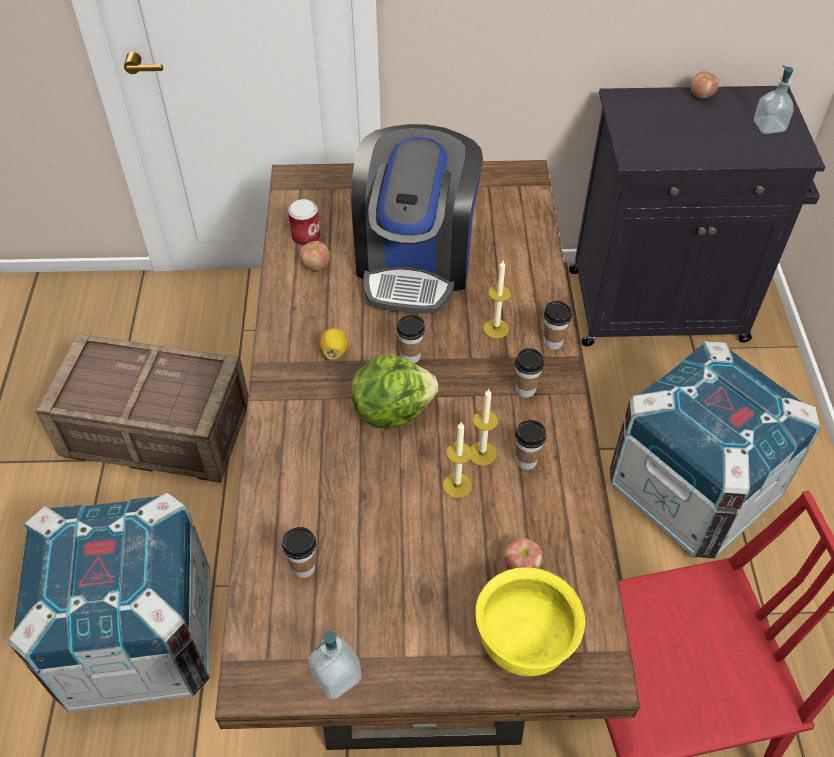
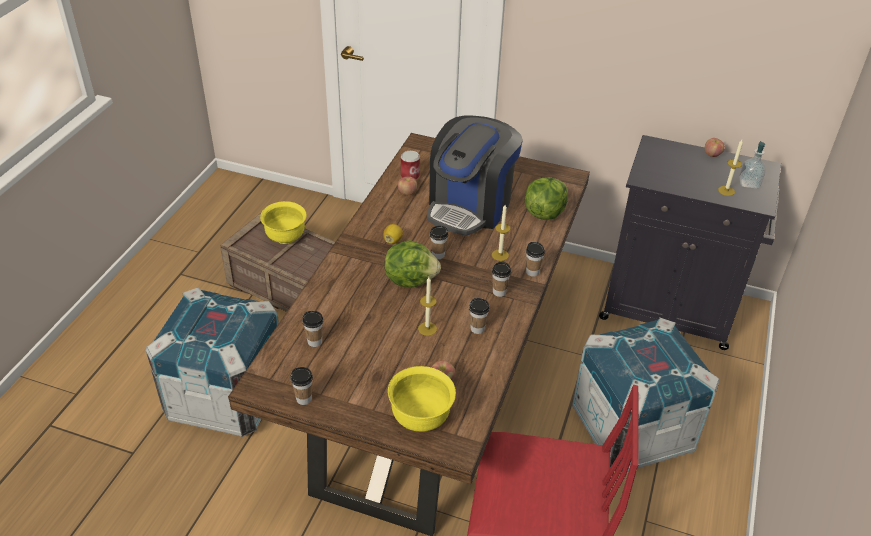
camera: 20 degrees right, 10 degrees down
(130, 368) = (285, 237): none -> yellow bowl
(336, 676) = (304, 399): soap dispenser -> cup
(482, 453) = (452, 317): candle -> candle (726, 191)
(520, 242) = (544, 212): none -> lettuce

